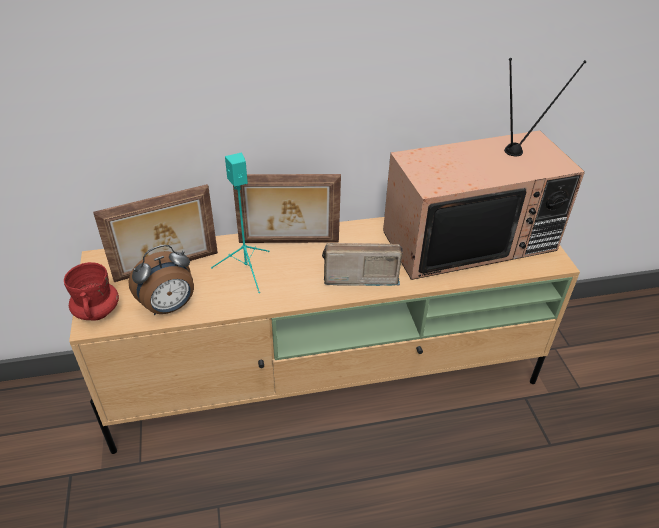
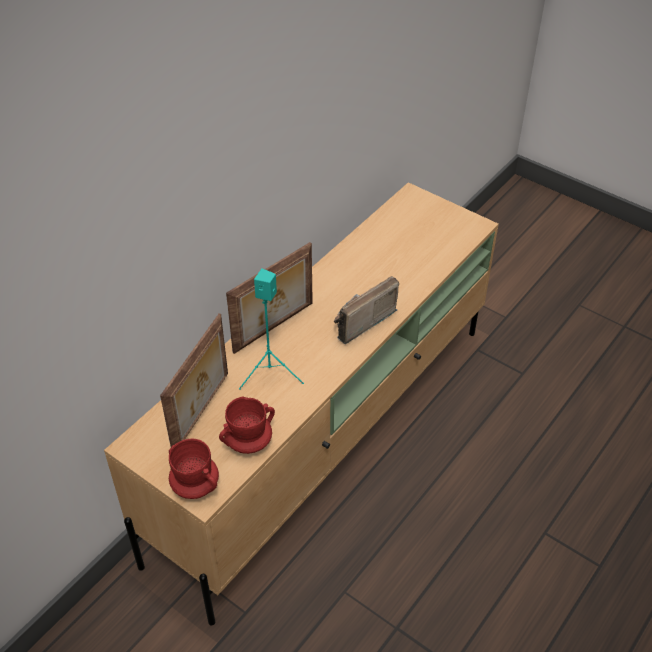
camera: 40 degrees left, 5 degrees up
(169, 307) = (249, 442): alarm clock -> red mug
(469, 238) = (402, 240): television -> none

